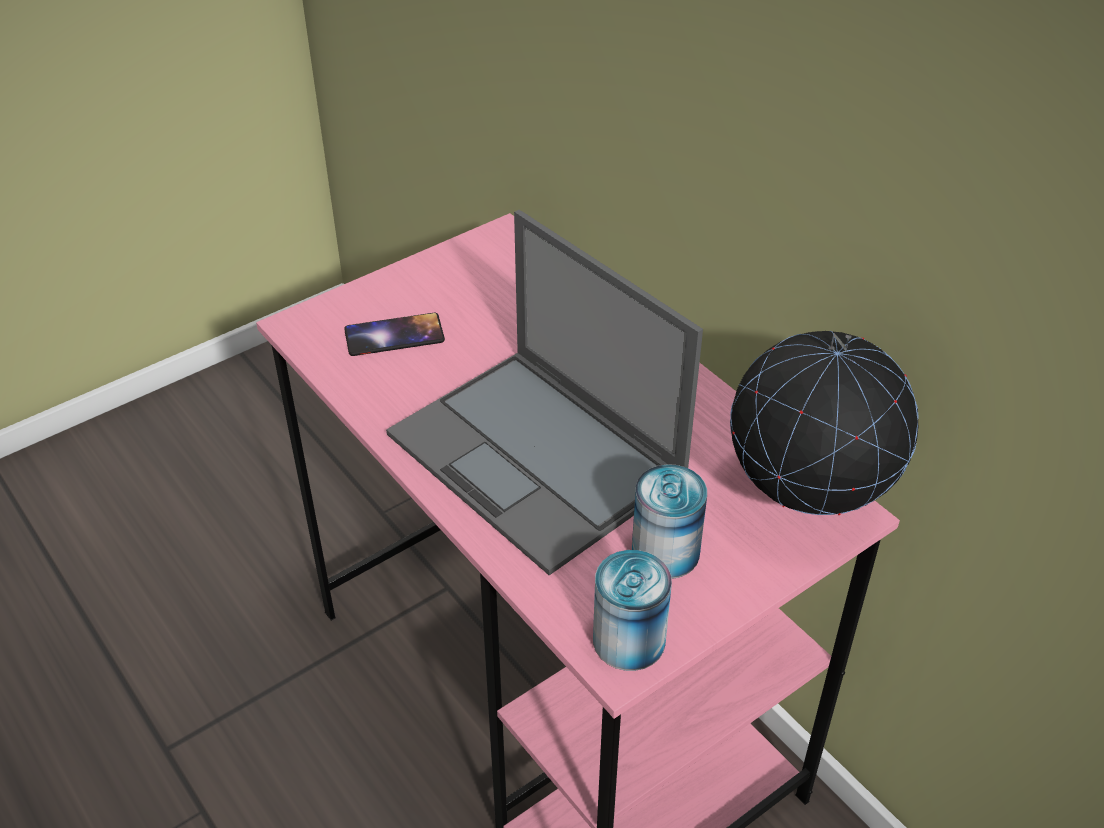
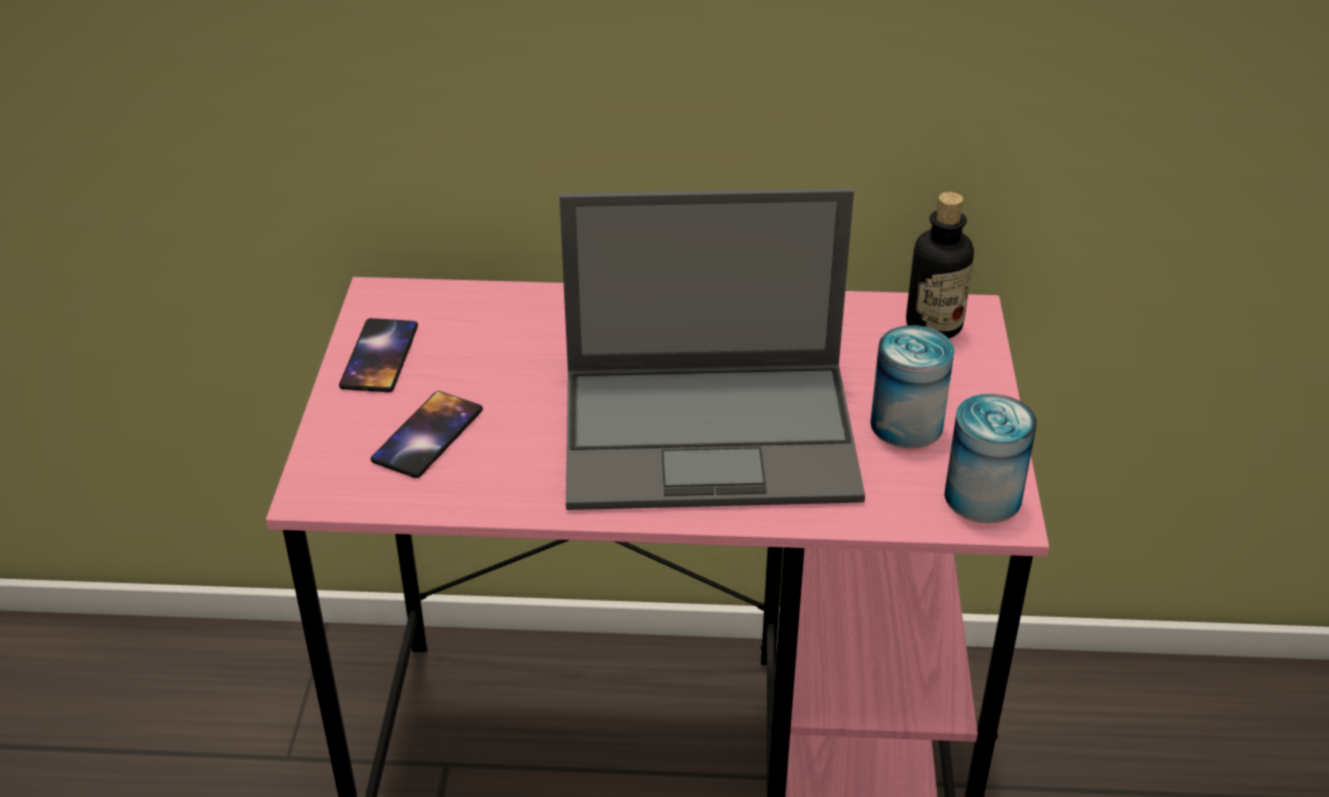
camera: 50 degrees left, 5 degrees down
(446, 271) = (380, 356): none -> phone
(807, 503) = (934, 325): globe -> bottle

